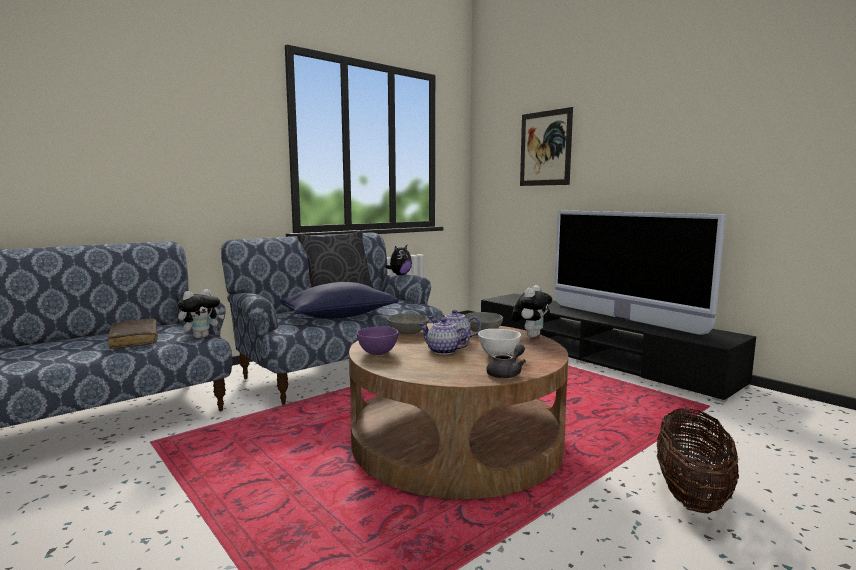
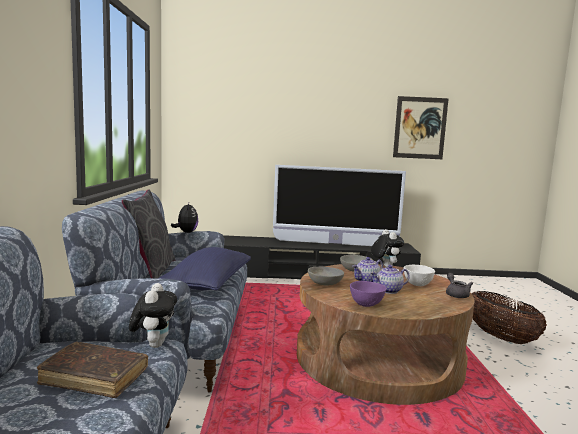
camera: 50 degrees left, 0 degrees up
(545, 148) = (251, 112): picture -> picture (420, 128)

